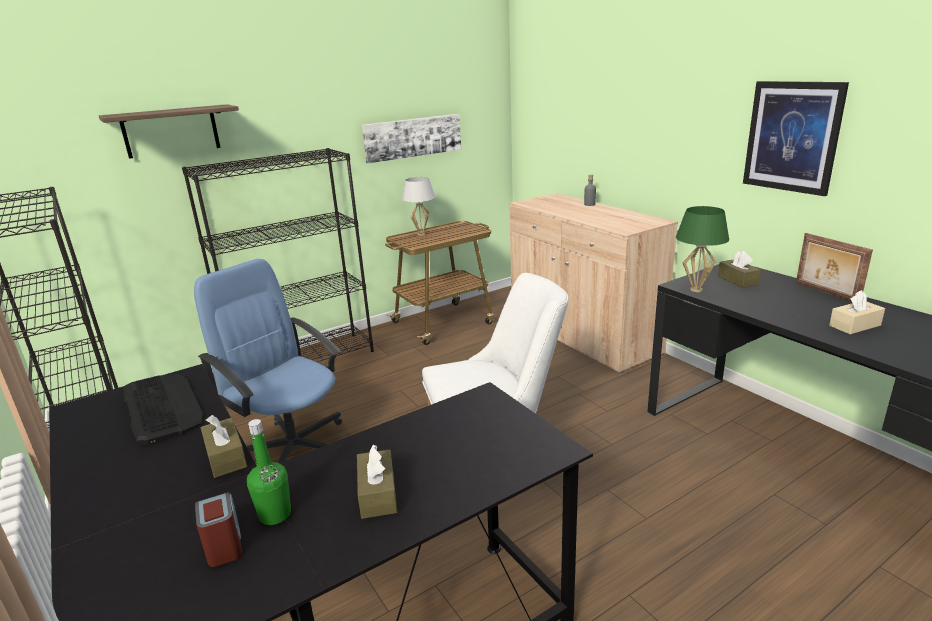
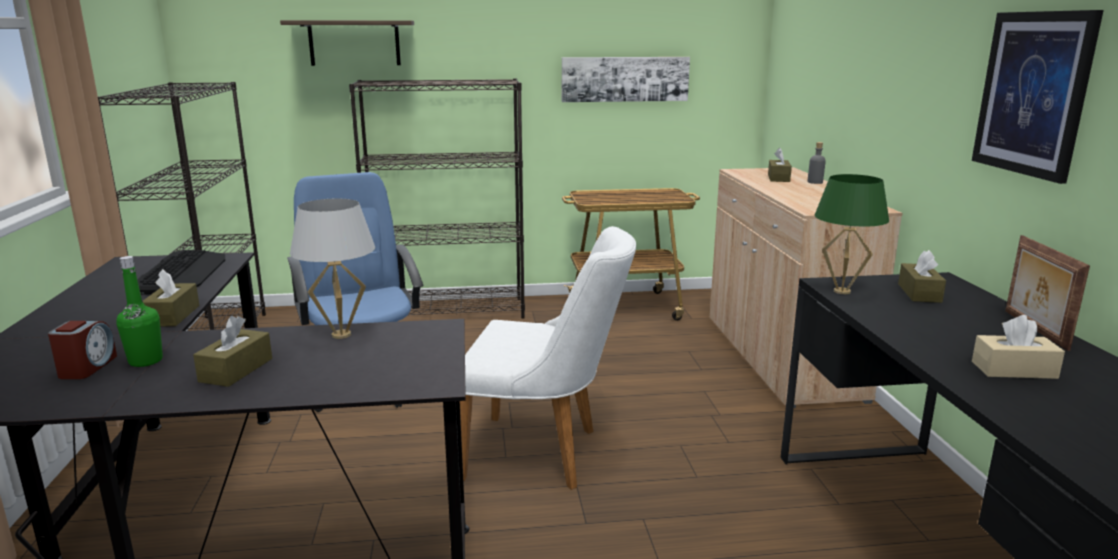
camera: 25 degrees right, 5 degrees down
(421, 234) = (612, 194): white table lamp -> white table lamp (341, 335)
(561, 205) = (778, 178): none -> brown tissue box

